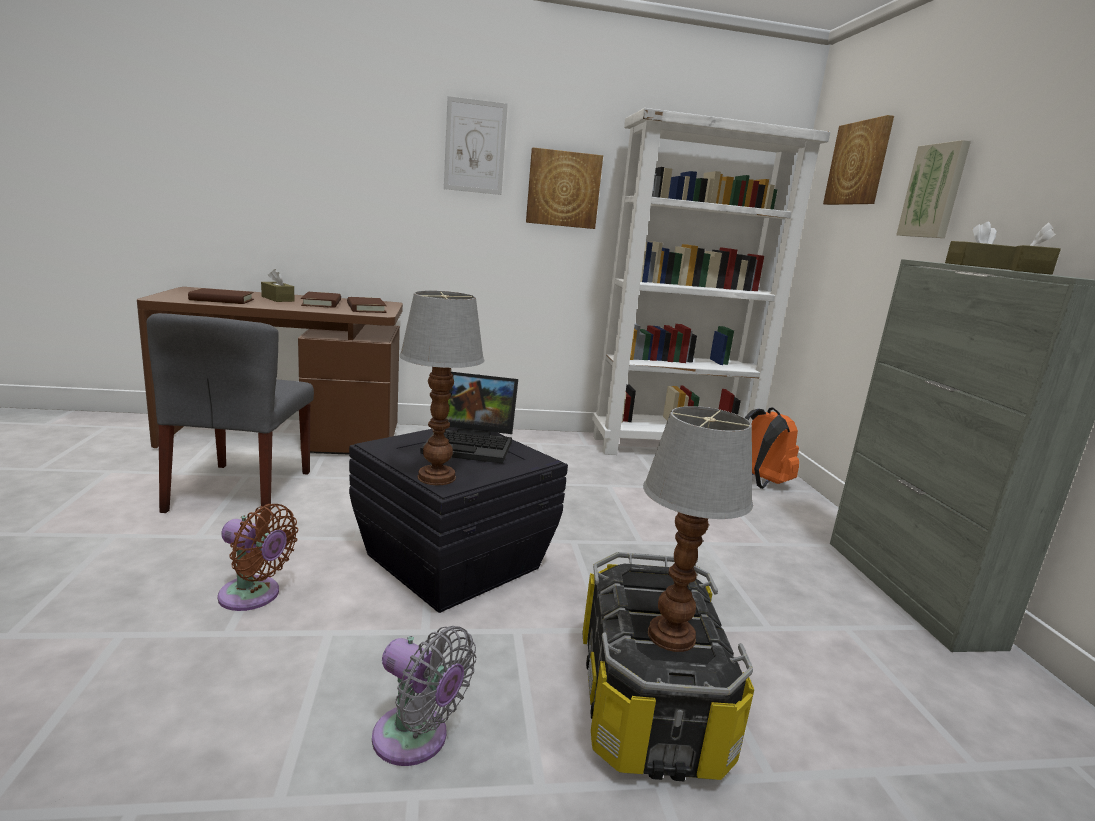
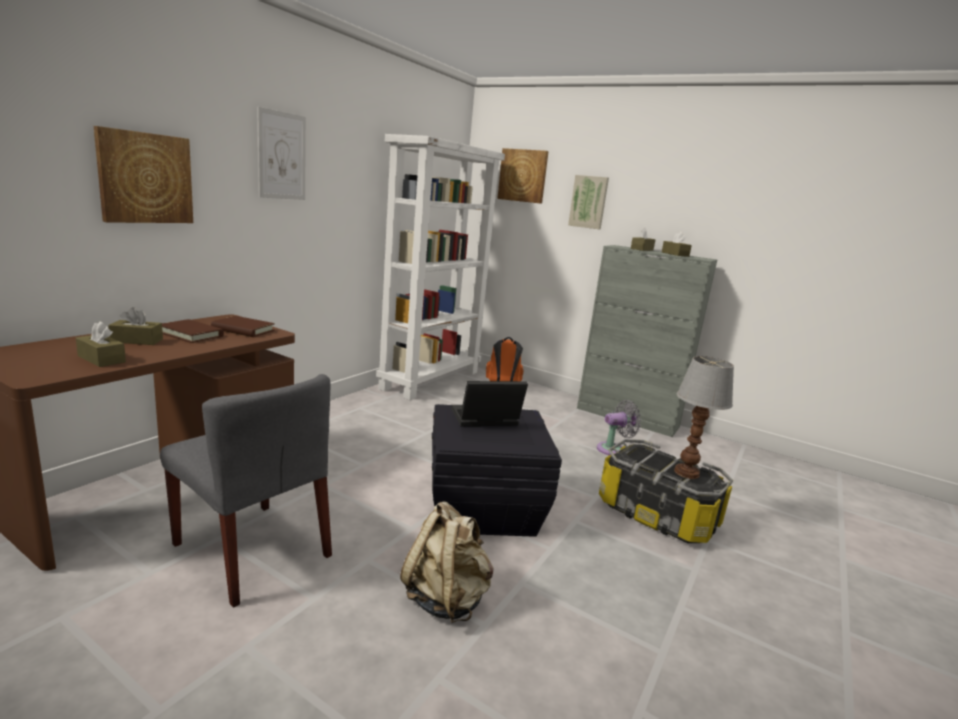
camera: 50 degrees left, 0 degrees up
(222, 300) = (101, 359): brown book -> brown tissue box
(254, 596) = (446, 598): brown fan -> beige backpack
(416, 740) = (643, 590): grey fan -> grey fan (613, 449)
(437, 477) = (527, 447): table lamp -> none
(472, 444) = (484, 419): laptop -> laptop turned 150 degrees counterclockwise
(563, 189) = (346, 192): picture -> picture (145, 178)

